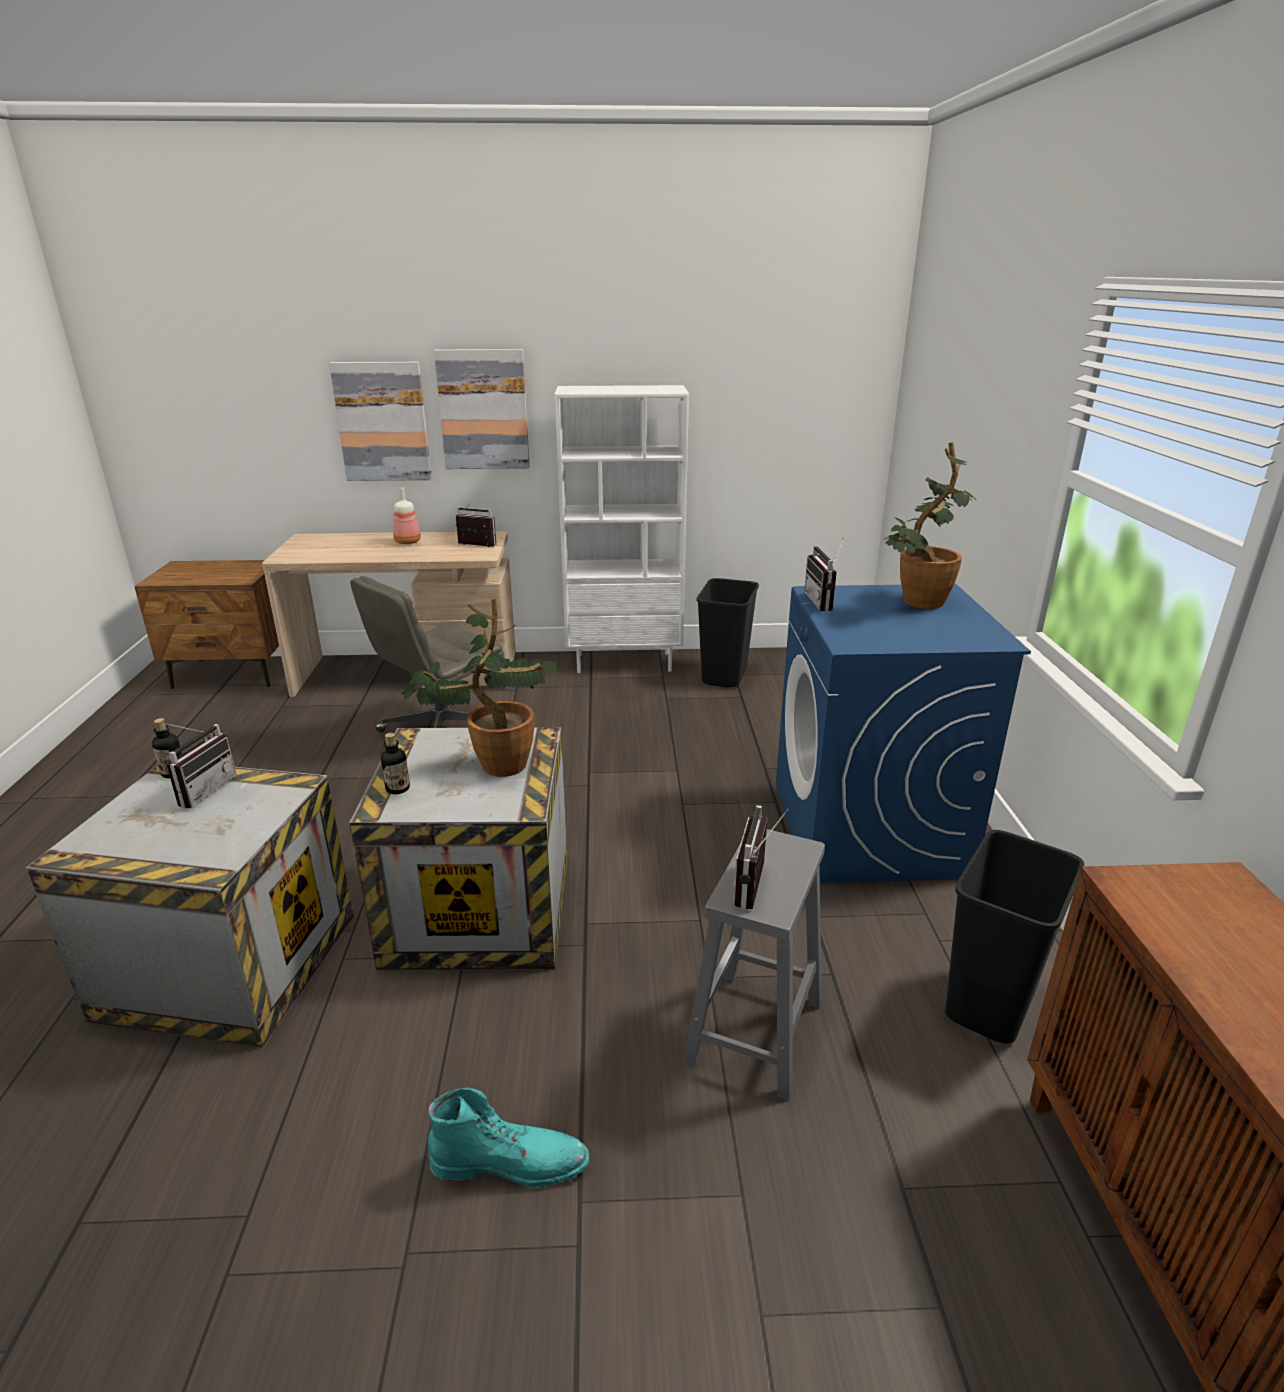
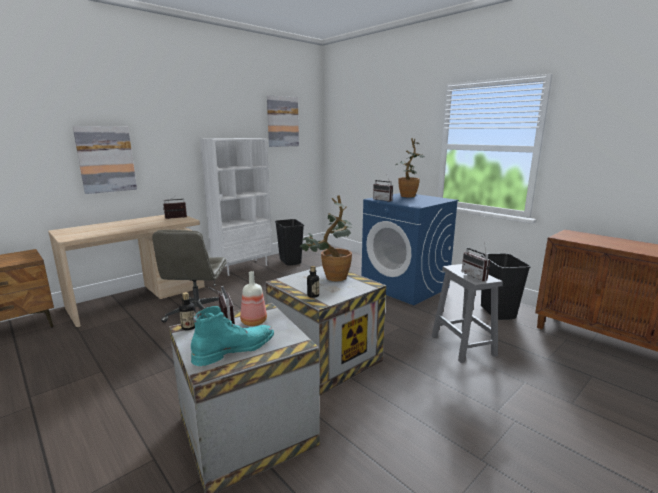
camera: 40 degrees left, 10 degrees down
(407, 542) = (133, 222): bottle -> bottle (253, 322)
(483, 410) = (163, 151): picture -> picture (282, 121)
(511, 1161) = (464, 415): turquoise boot -> turquoise boot (234, 349)

